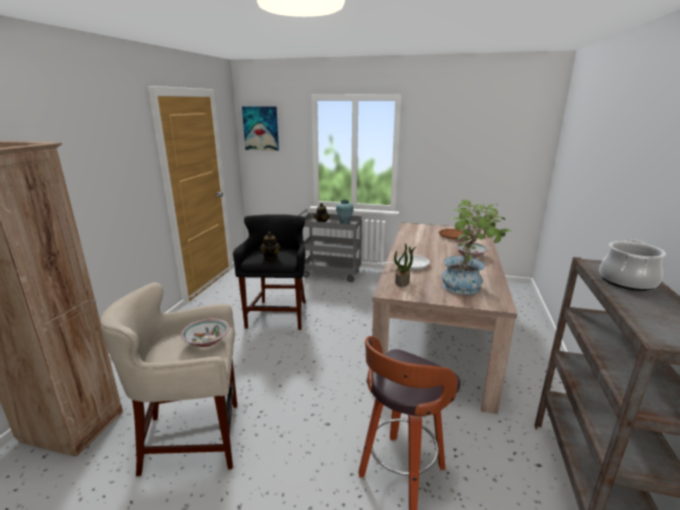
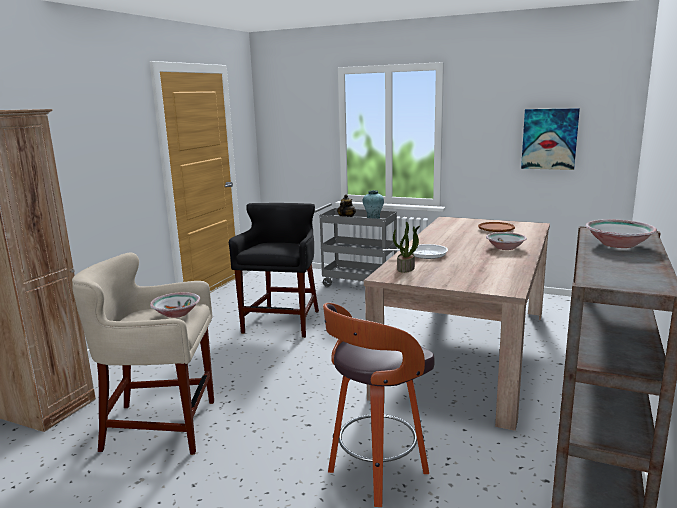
camera: 10 degrees right, 5 degrees down
(261, 128) = (281, 109): picture -> picture (549, 139)
(271, 258) = (271, 249): teapot -> none
(467, 287) = (480, 275): potted plant -> none
(626, 281) = (617, 244): cooking pot -> bowl

